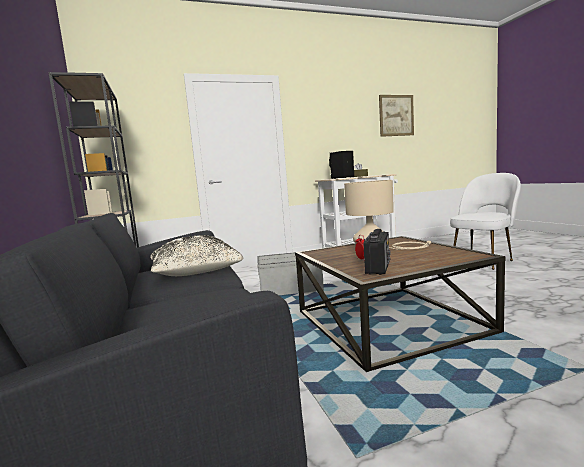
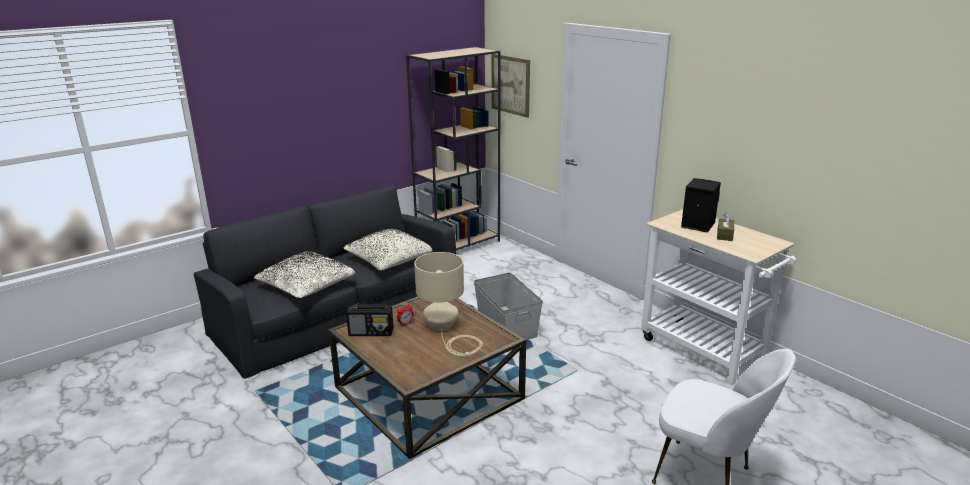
camera: 70 degrees right, 15 degrees up
(205, 304) = (306, 285): none -> beige pillow
(396, 115) = (889, 143): picture -> picture (510, 85)

